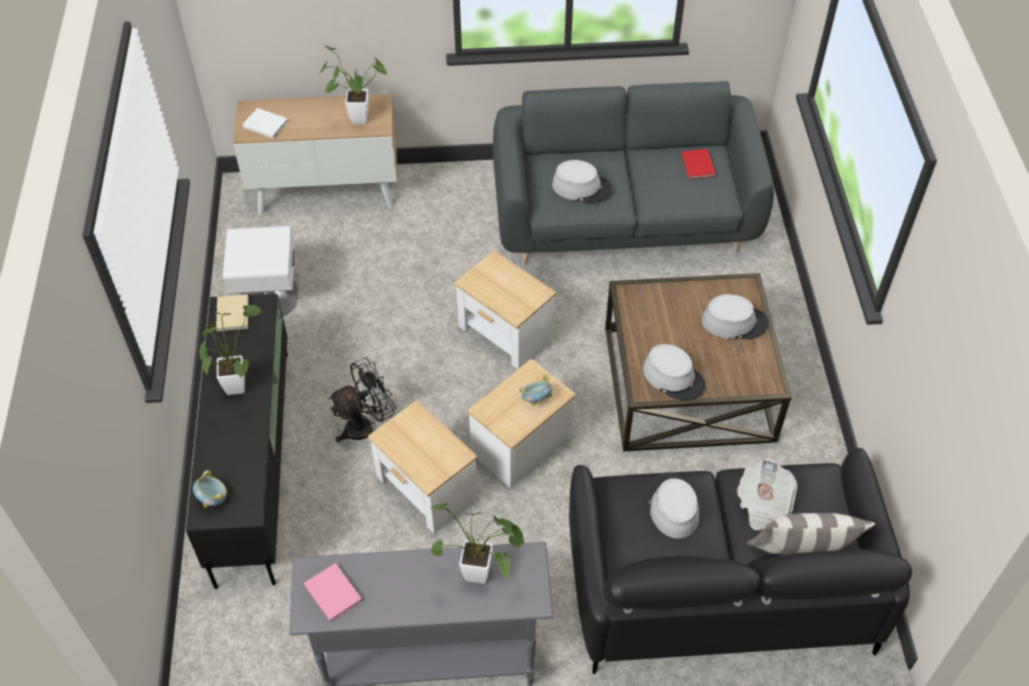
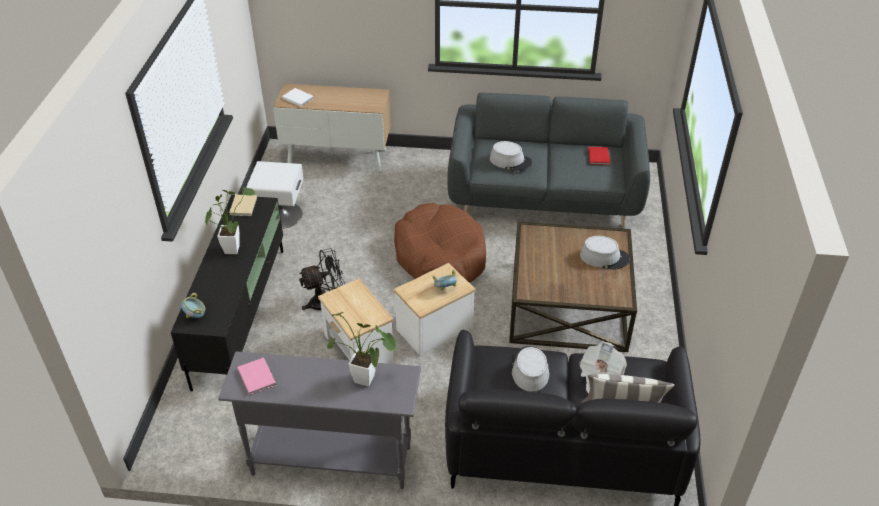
camera: 10 degrees right, 10 degrees down
(354, 119) = (359, 101): potted plant -> none
(505, 333) = (440, 257): side table -> brown dog bed
(673, 377) = (550, 286): grey hat -> none

